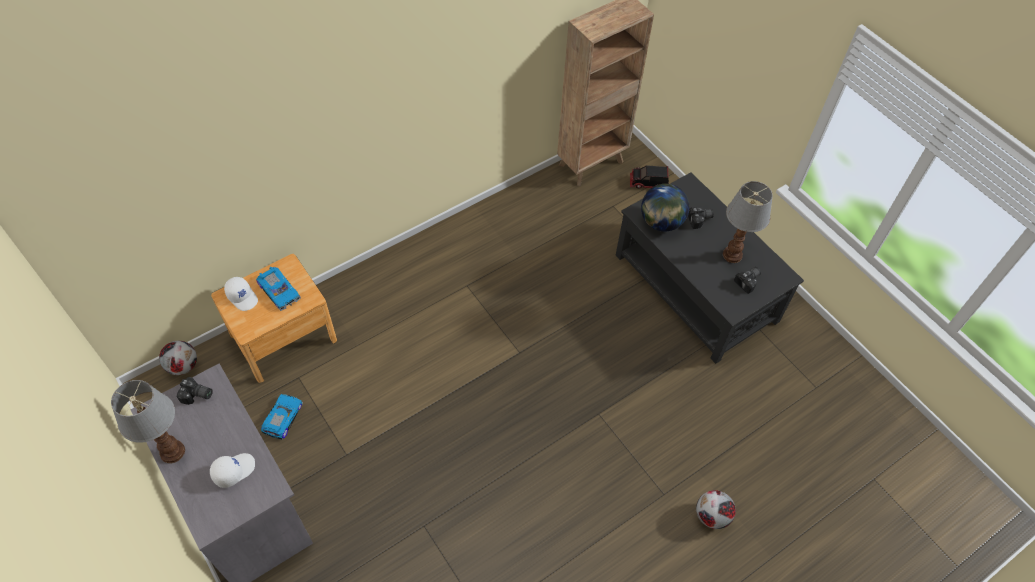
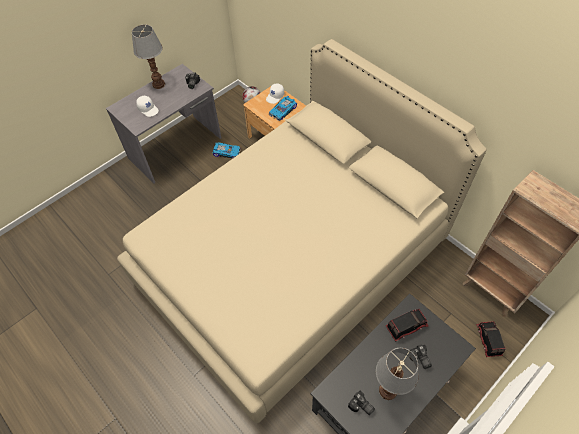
camera: 85 degrees right, 0 degrees up
(514, 354) = (291, 262): none -> beige bed
(661, 222) = (406, 326): globe -> toy truck
(711, 516) = (178, 412): football -> none

